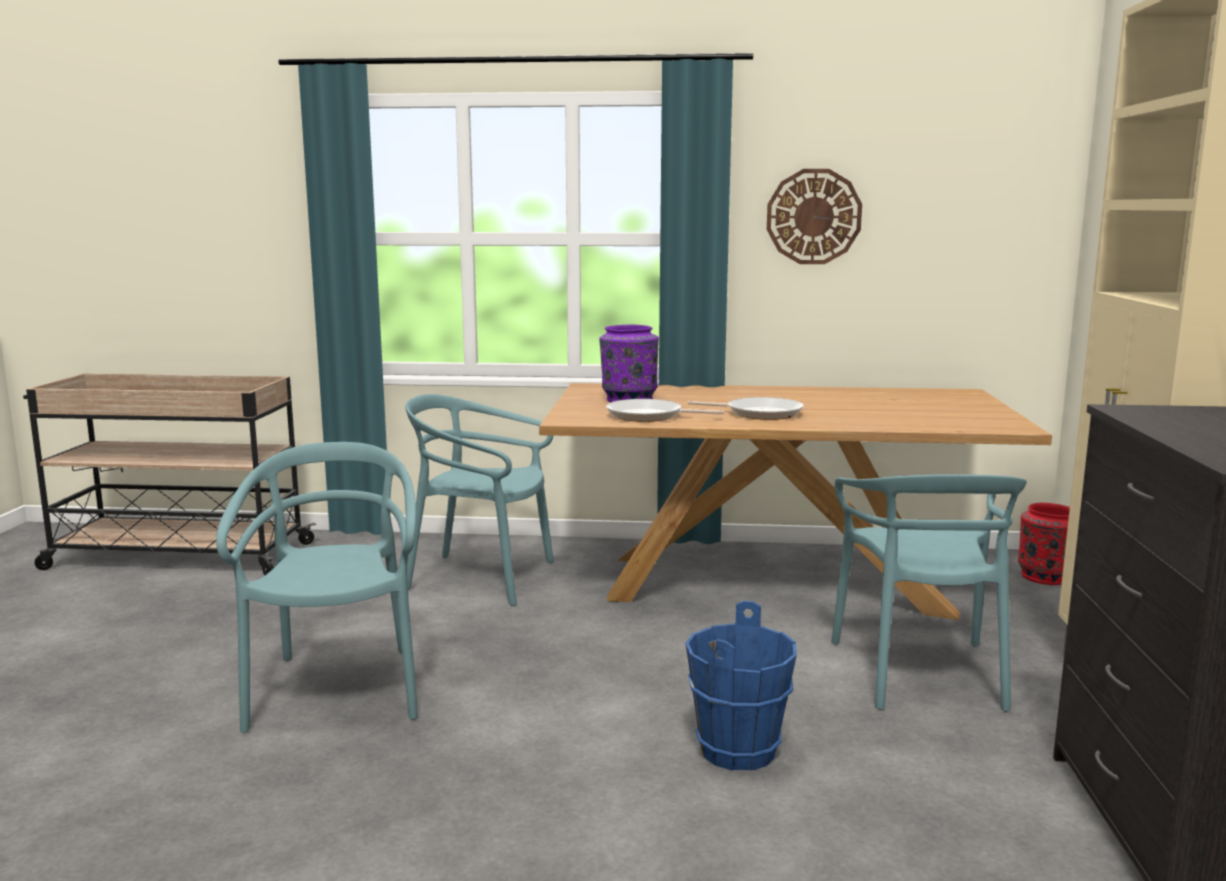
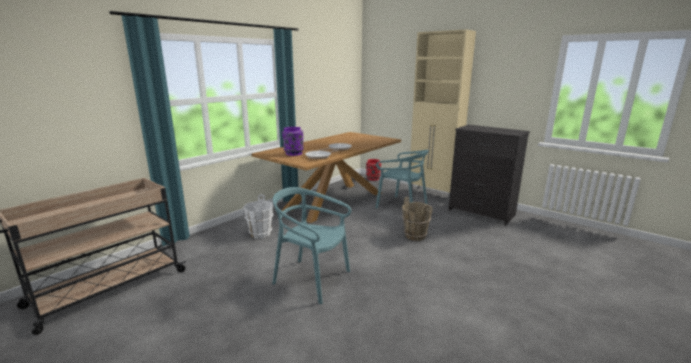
camera: 55 degrees left, 5 degrees up
(481, 578) = (260, 234): turquoise chair -> white bucket
(739, 751) = (415, 236): blue bucket -> brown bucket
(813, 216) = (310, 84): wall clock -> none

